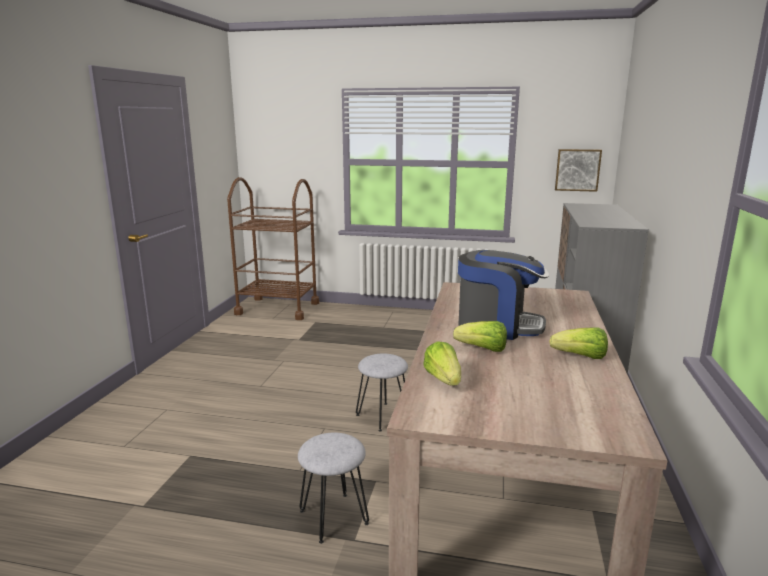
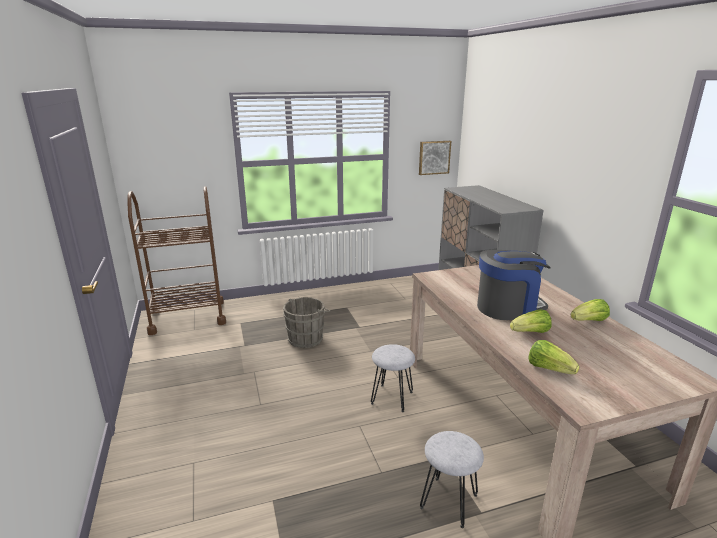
camera: 30 degrees left, 5 degrees up
(360, 347) = (307, 338): none -> grey bucket

